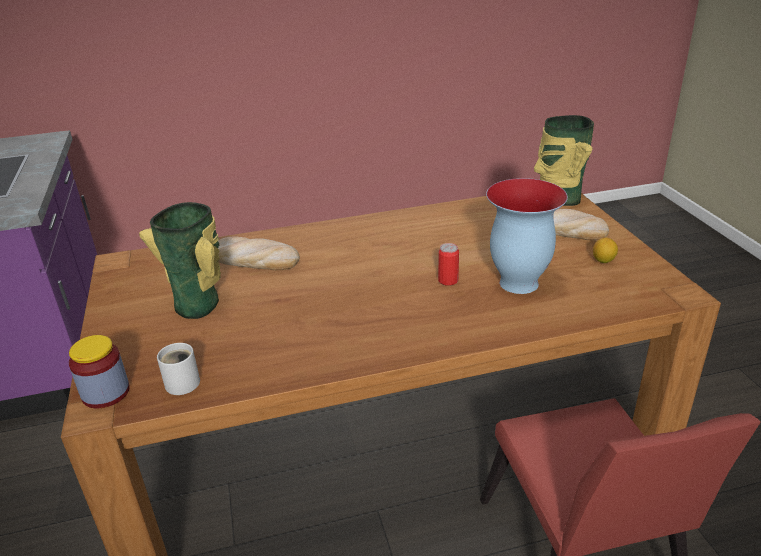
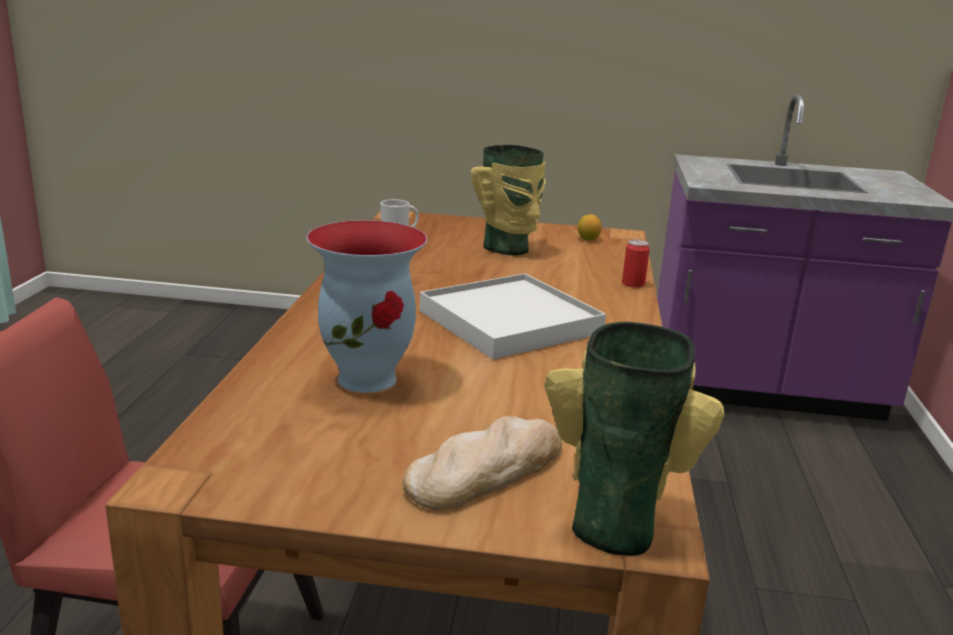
camera: 110 degrees right, 10 degrees down
(106, 393) = (412, 218): jar -> none
(253, 259) = (578, 275): bread -> none
(379, 263) = (510, 322): none -> white tray
(448, 280) = (425, 344): can -> can (633, 284)
(603, 260) = (342, 461): lemon -> lemon (588, 239)

